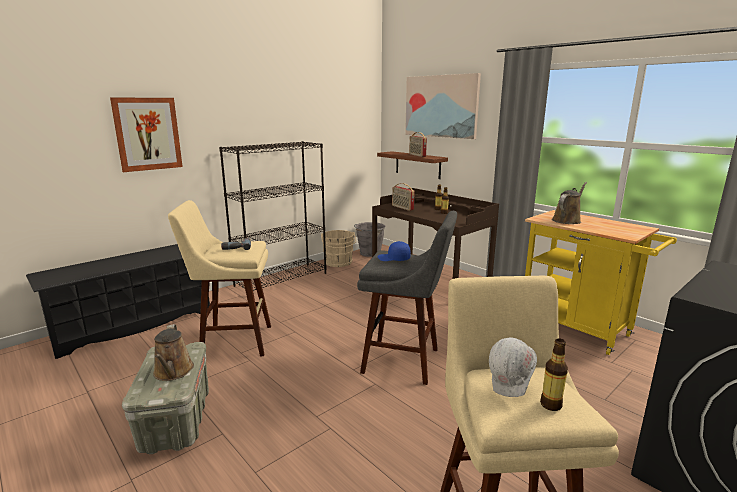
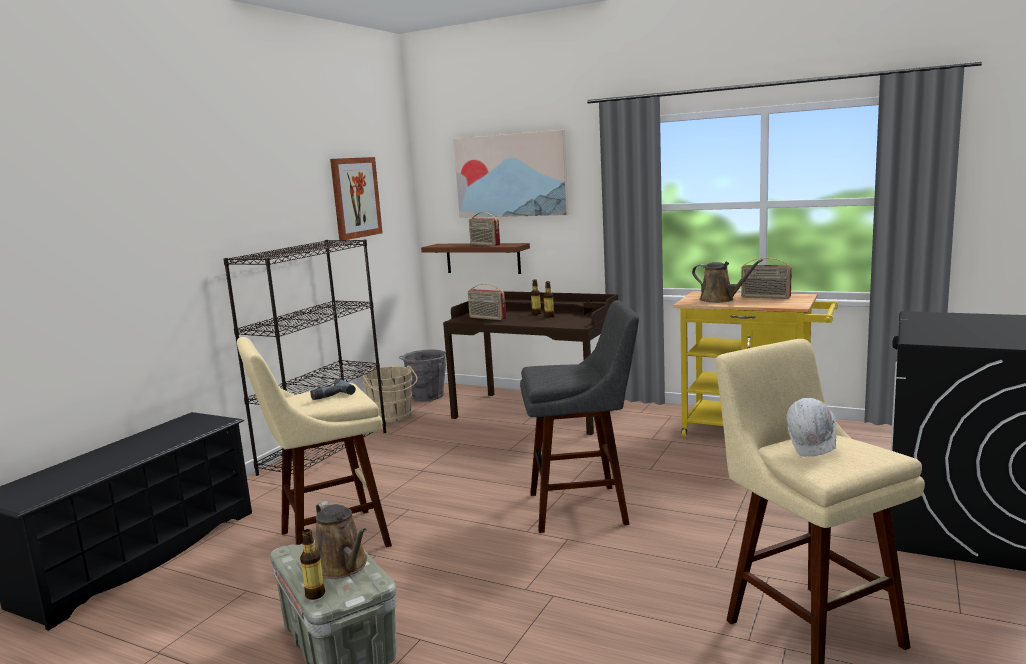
camera: 20 degrees left, 5 degrees down
(147, 134) = (125, 248): picture -> picture (355, 197)
(394, 259) = (558, 371): blue cap -> none
(550, 405) = (857, 453): bottle -> bottle (315, 594)
(567, 220) = (720, 299): brown watering can -> brown watering can turned 105 degrees clockwise
(608, 224) = (765, 297): none -> radio

